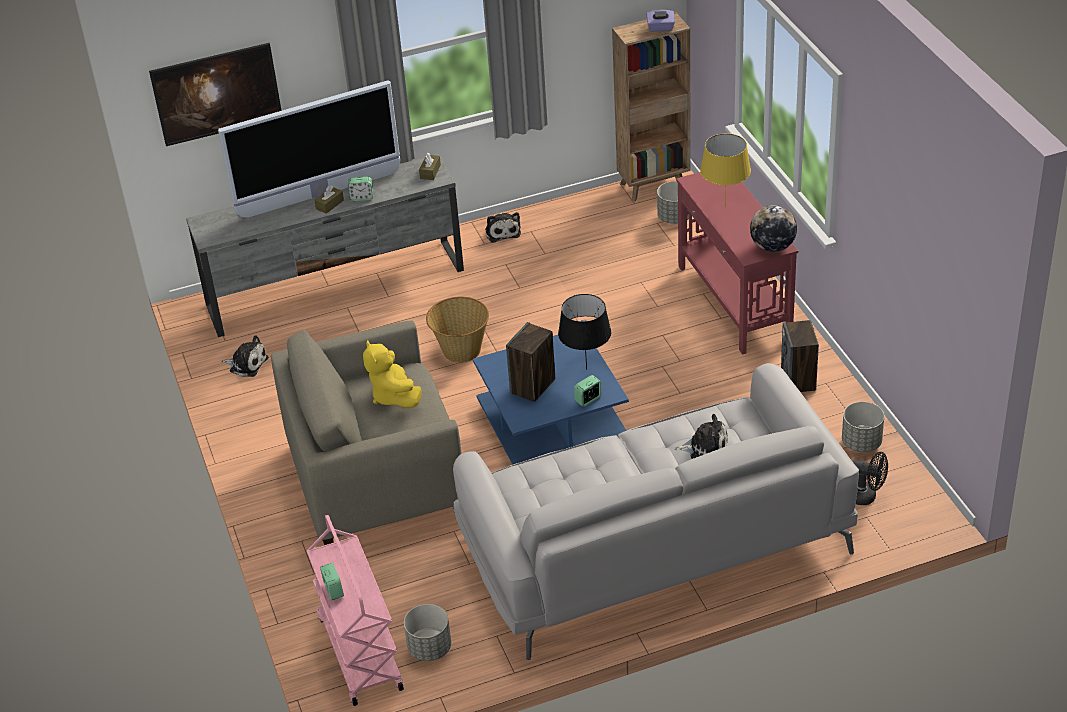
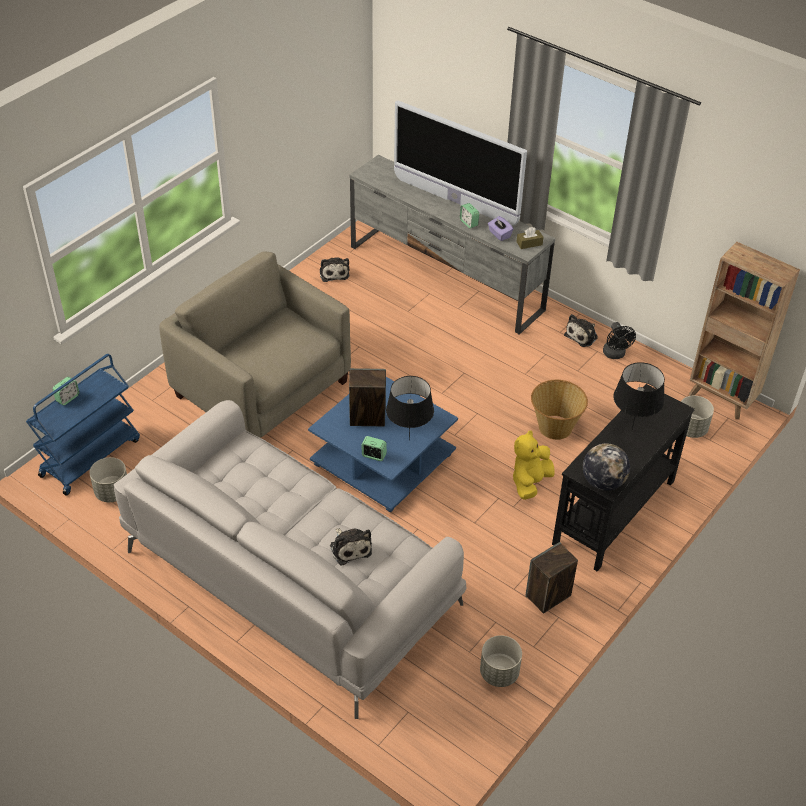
camera: 55 degrees right, 5 degrees up
(220, 112) = (428, 95): picture -> none
(330, 204) = (447, 211): brown tissue box -> none
(359, 652) = (90, 457): pink cart -> blue cart
(394, 396) = (285, 342): yellow plush toy -> yellow plush toy (530, 482)
(461, 350) = (428, 373): basket -> basket (555, 427)
(660, 28) = (765, 269): purple tissue box -> purple tissue box (499, 234)
(725, 207) = (632, 430): yellow table lamp -> black table lamp
(733, 302) = (613, 512): red console table -> black console table
(866, 496) = (433, 702): black fan -> black fan (615, 355)

